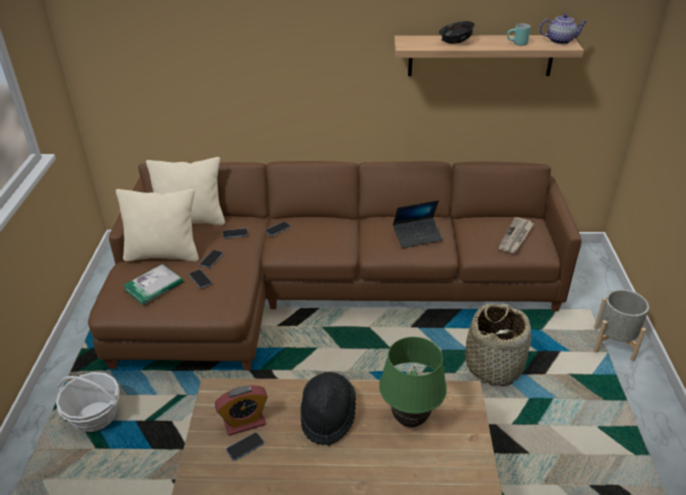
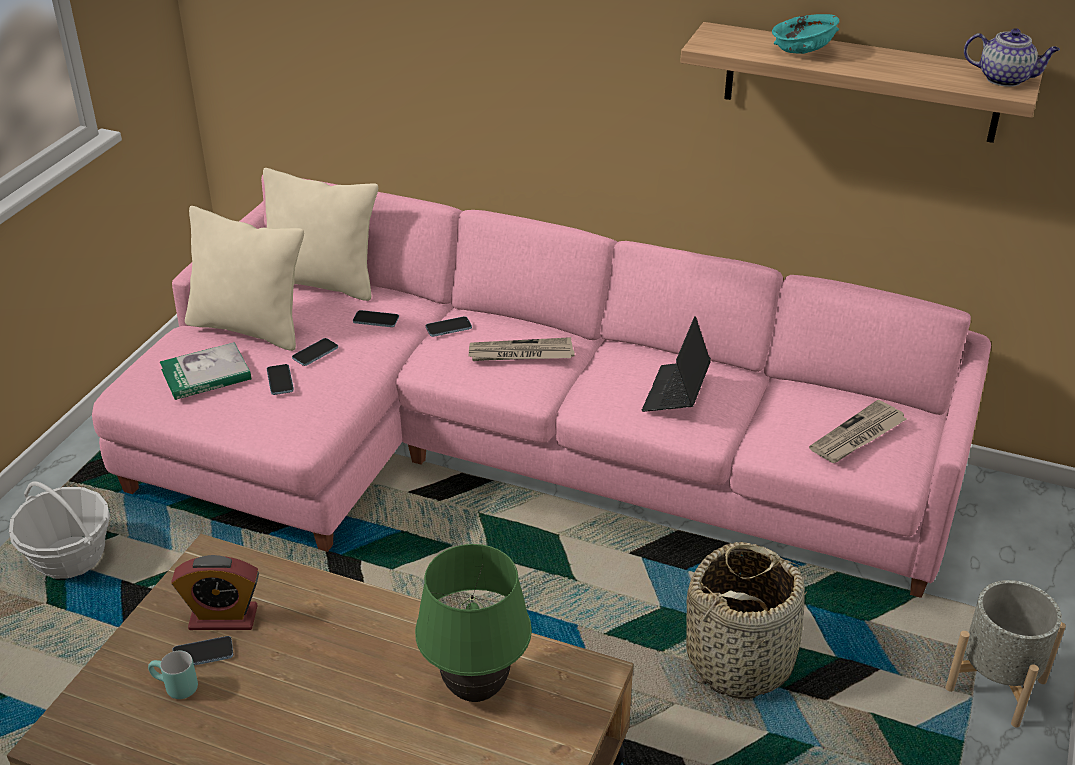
camera: 20 degrees right, 0 degrees up
(319, 289) = (510, 449): brown sofa -> pink sofa
(325, 234) = (520, 354): none -> newspaper
(327, 416) = (351, 646): black hat -> none
(417, 236) = (676, 393): laptop -> laptop turned 105 degrees clockwise
(456, 41) = (803, 50): black bowl -> turquoise bowl
(517, 44) = (913, 73): turquoise mug -> turquoise mug (174, 689)

